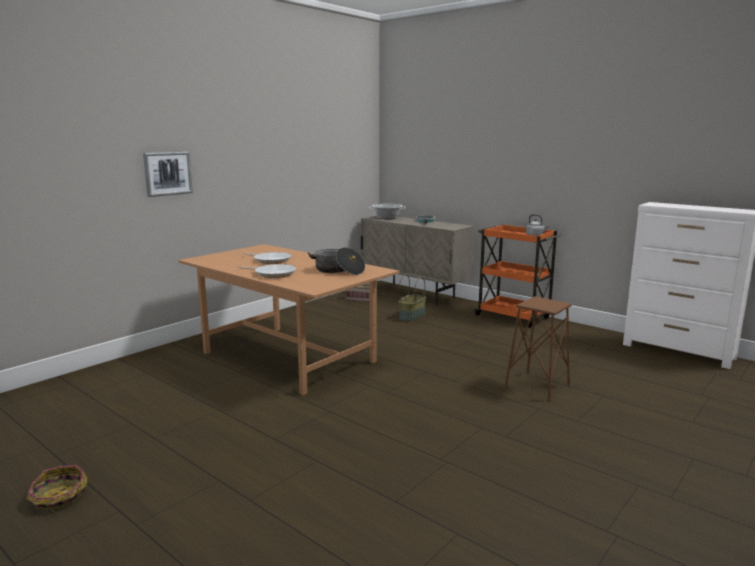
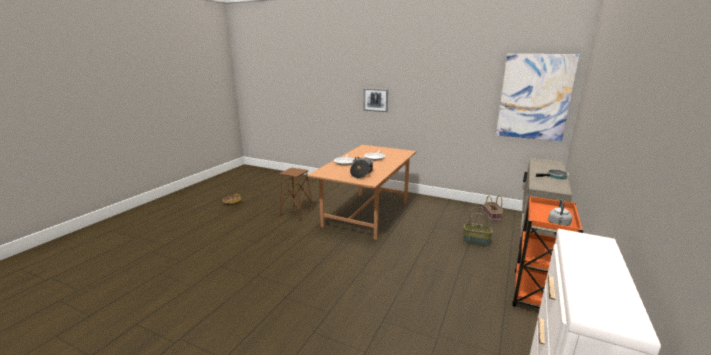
camera: 75 degrees right, 5 degrees up
(350, 147) = (534, 97): none -> picture
(387, 218) = (548, 164): cooking pot -> none
(537, 386) = (368, 311): brown stool -> brown stool (296, 213)

